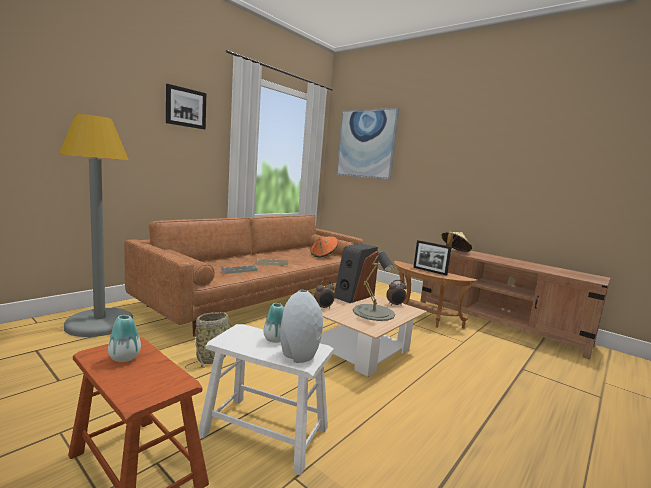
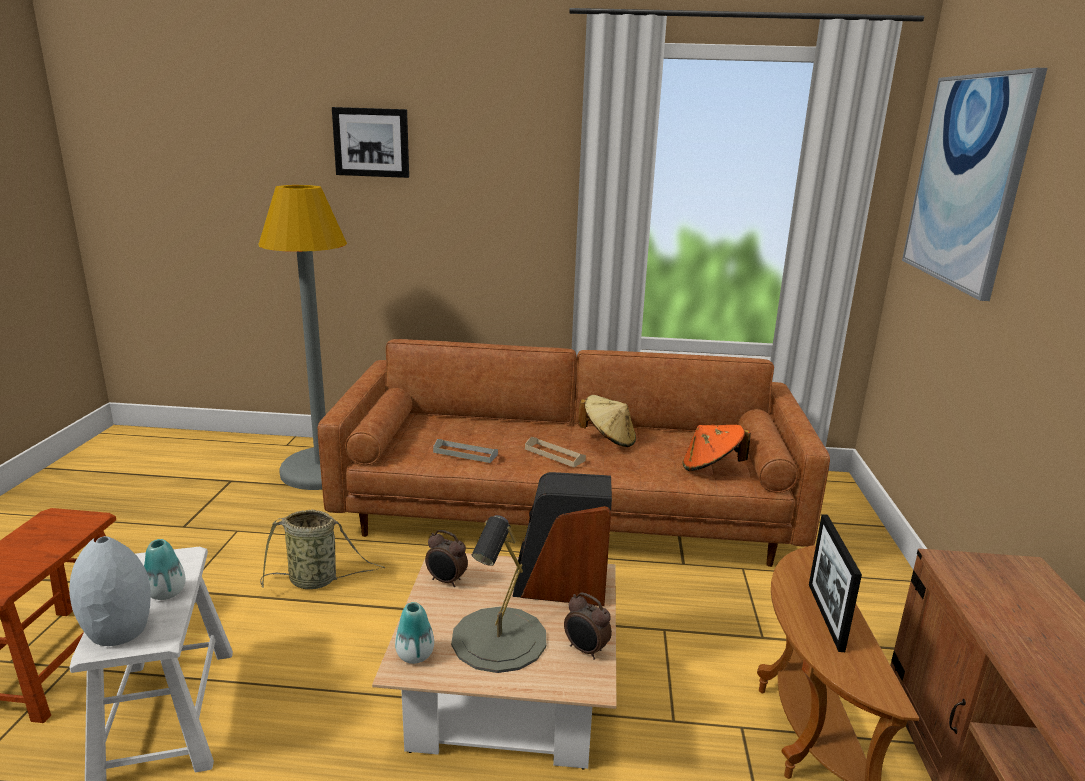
camera: 55 degrees right, 10 degrees up
(124, 358) = (47, 534): vase -> vase (415, 655)
(185, 107) = (498, 137): picture -> picture (371, 142)
(454, 251) = (984, 595): beige hat -> beige hat (608, 439)

